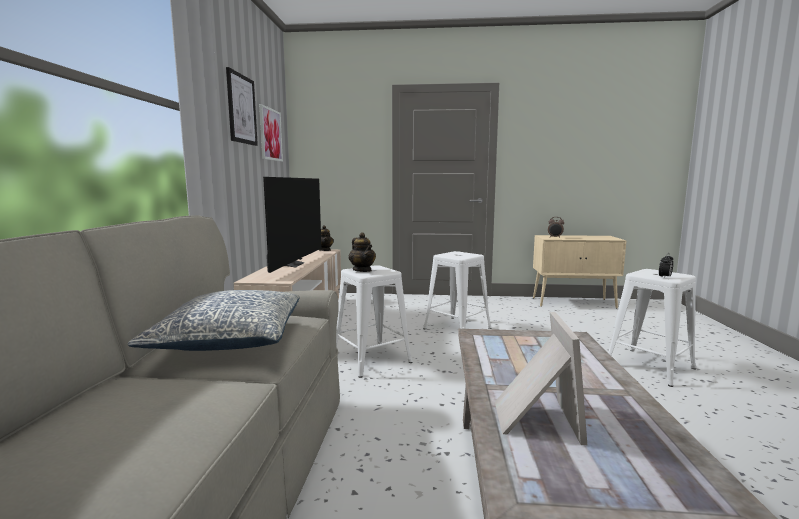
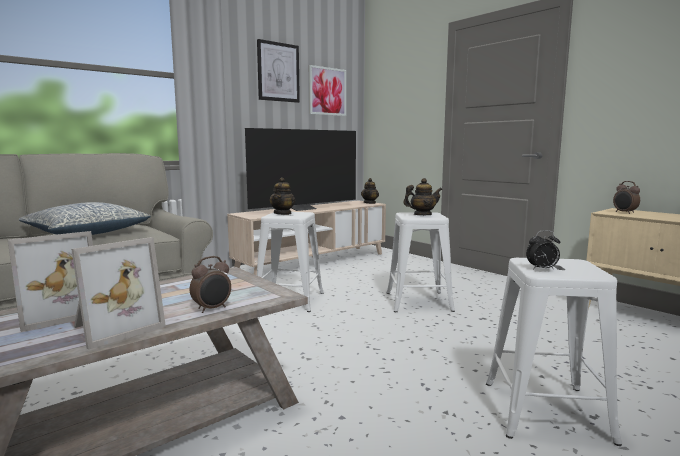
camera: 45 degrees right, 0 degrees up
(459, 254) = (422, 215): none -> teapot
(589, 361) = (212, 309): none -> alarm clock
(611, 402) = (114, 327): none -> picture frame

